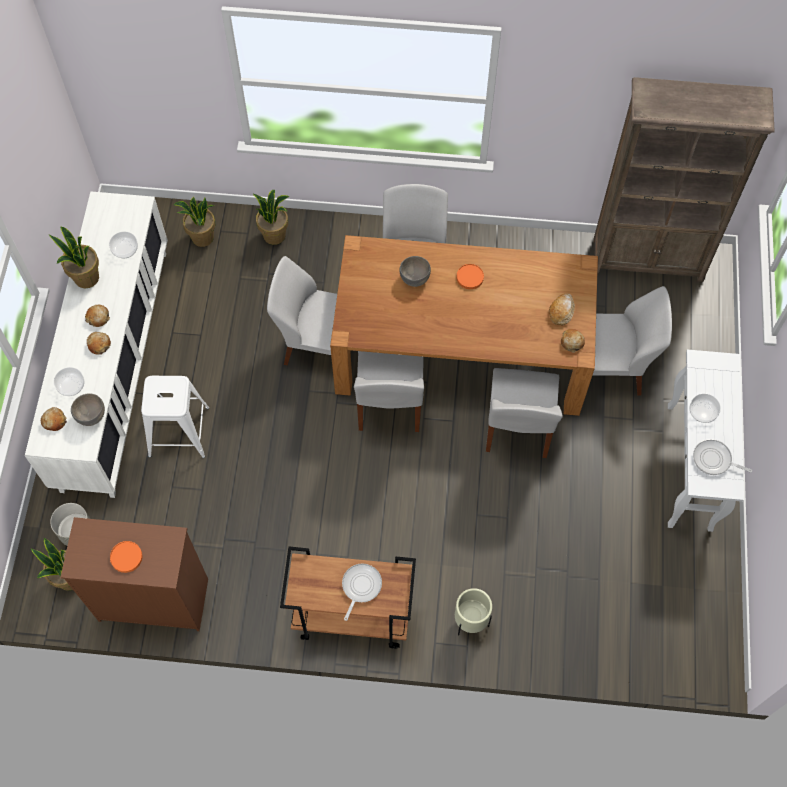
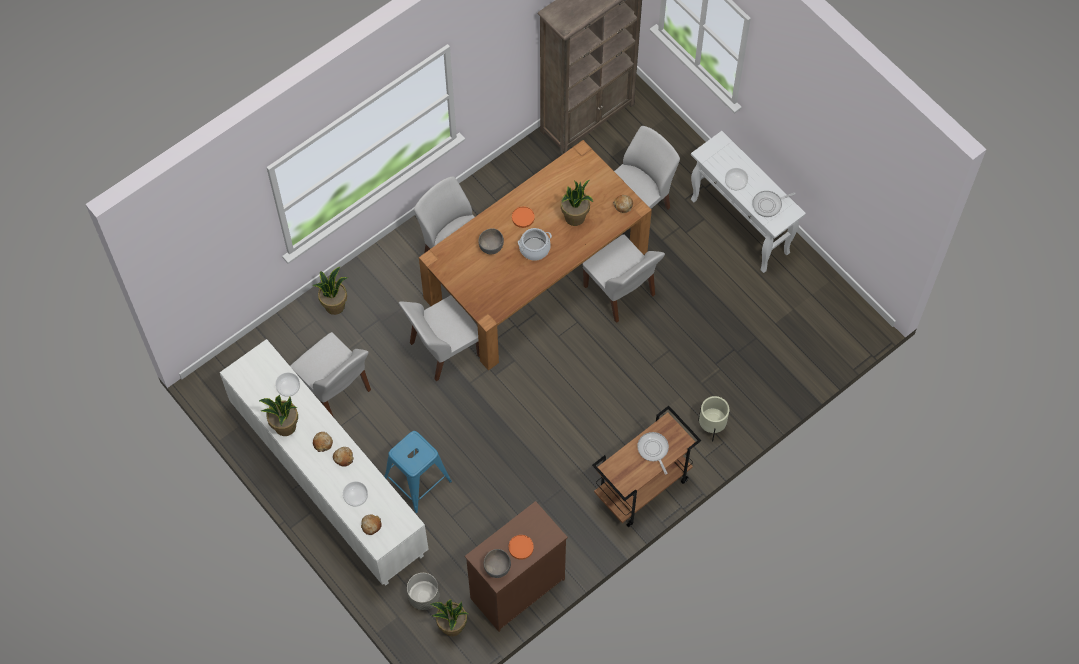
camera: 45 degrees left, 0 degrees up
(92, 416) = (390, 502): grey bowl -> grey bowl (497, 568)
(178, 432) = (417, 481): white stool -> blue stool
(202, 238) = (288, 349): potted plant -> potted plant (575, 217)
(389, 405) = (529, 347): white chair -> white chair (335, 390)
(450, 312) = (534, 249): none -> cooking pot
(561, 311) = (598, 192): bread -> none

